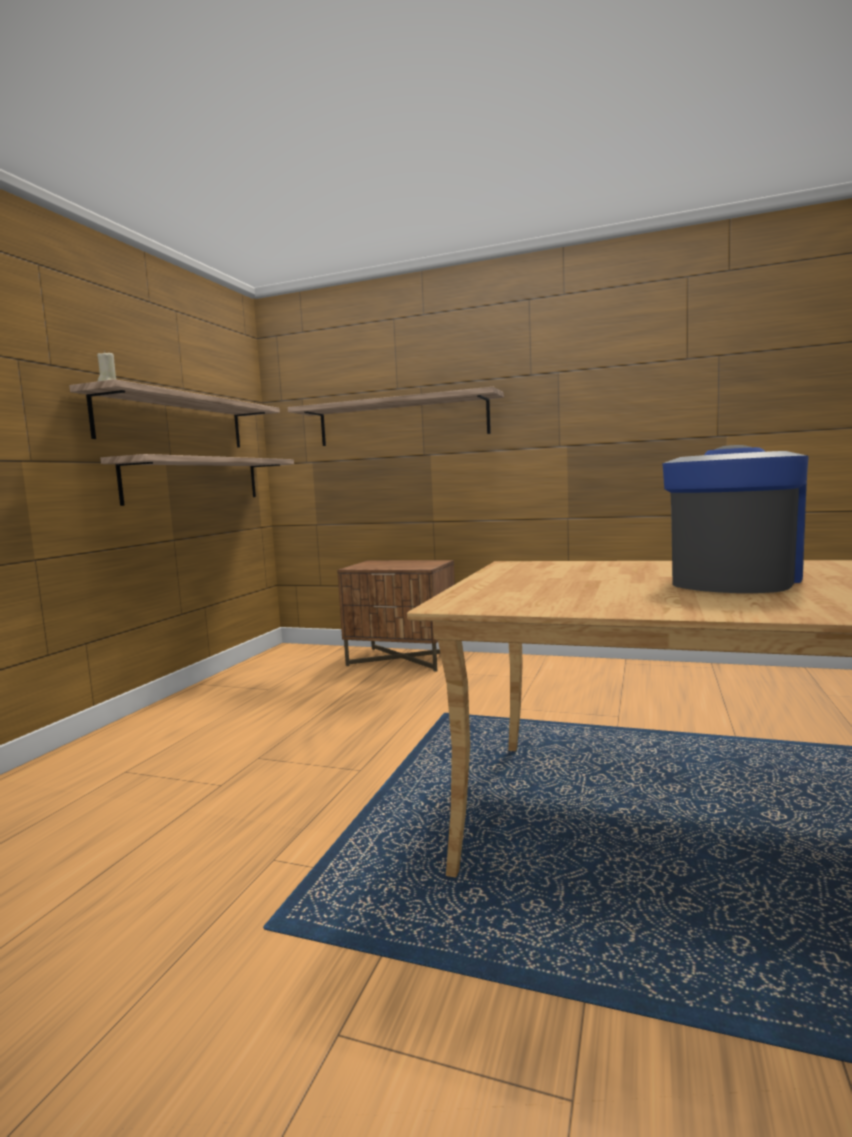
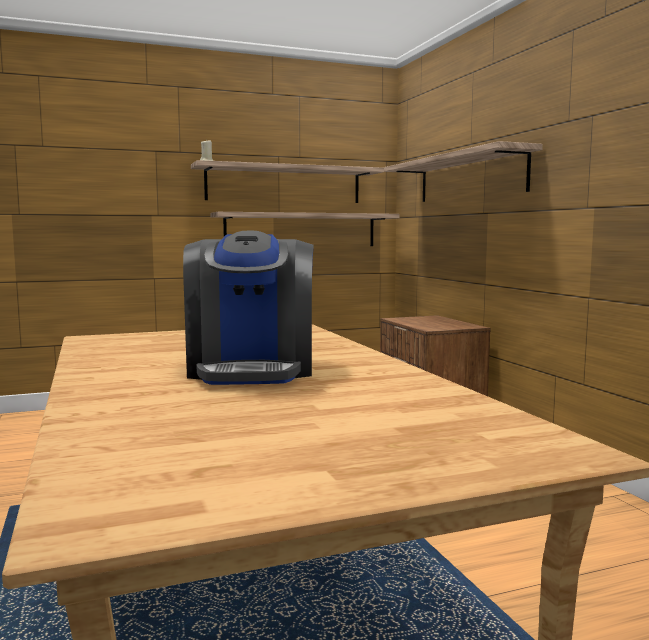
camera: 50 degrees right, 0 degrees up
(733, 580) = (251, 370): coffee machine -> coffee machine turned 90 degrees clockwise

